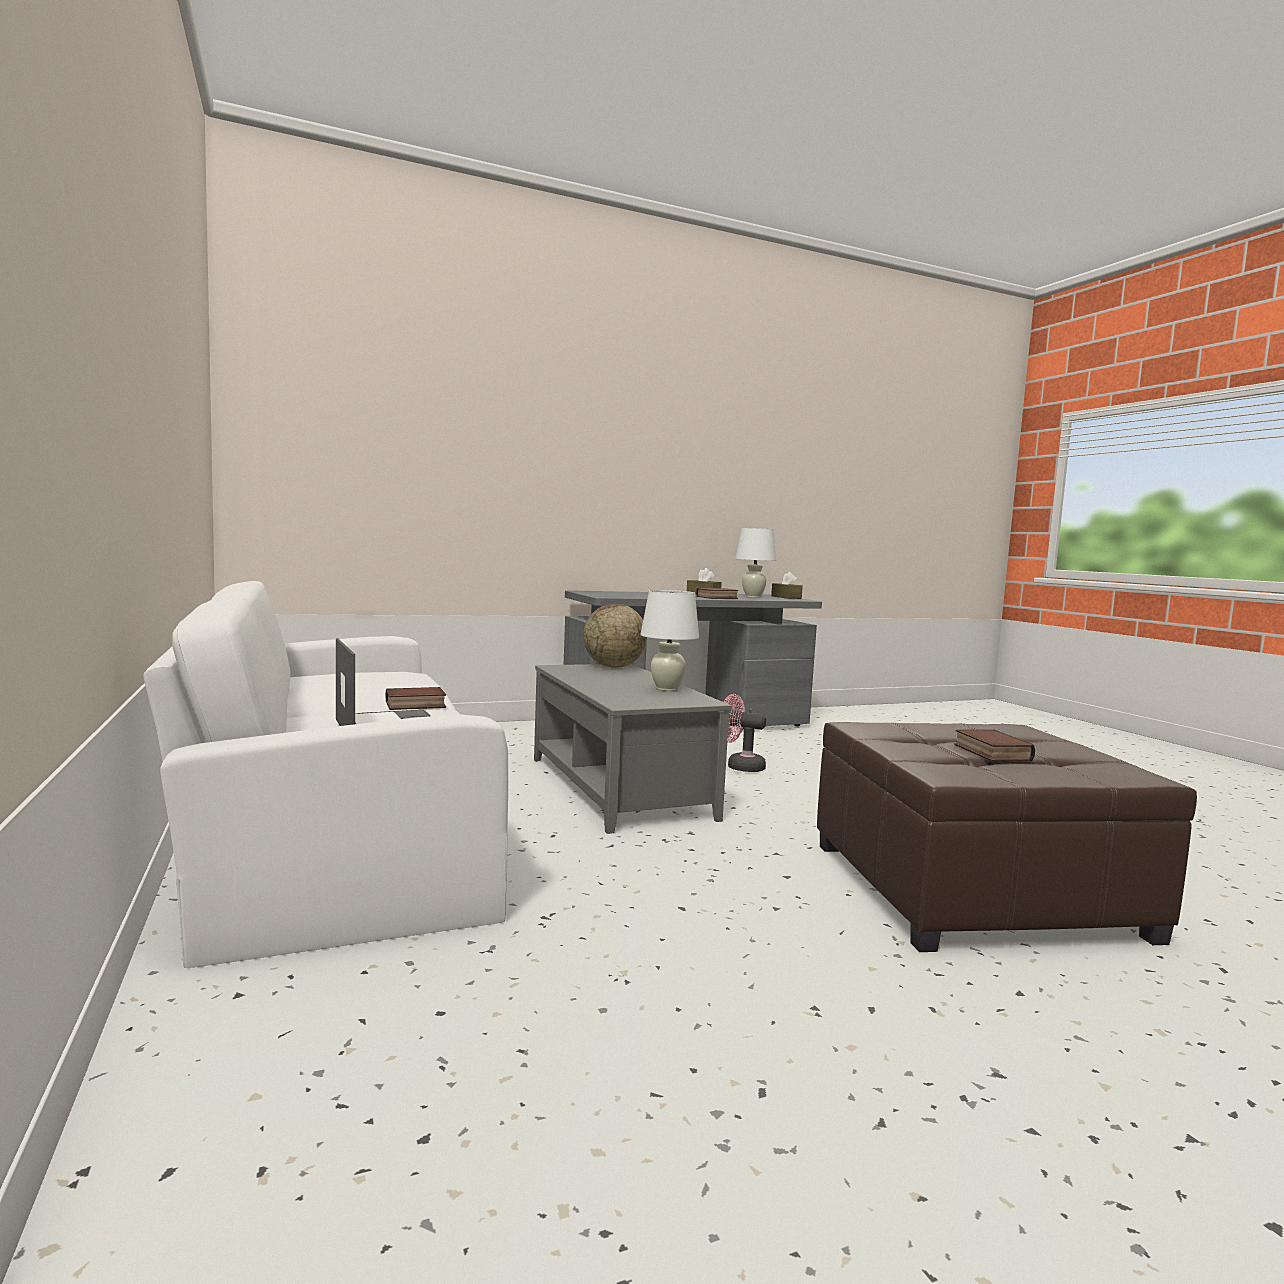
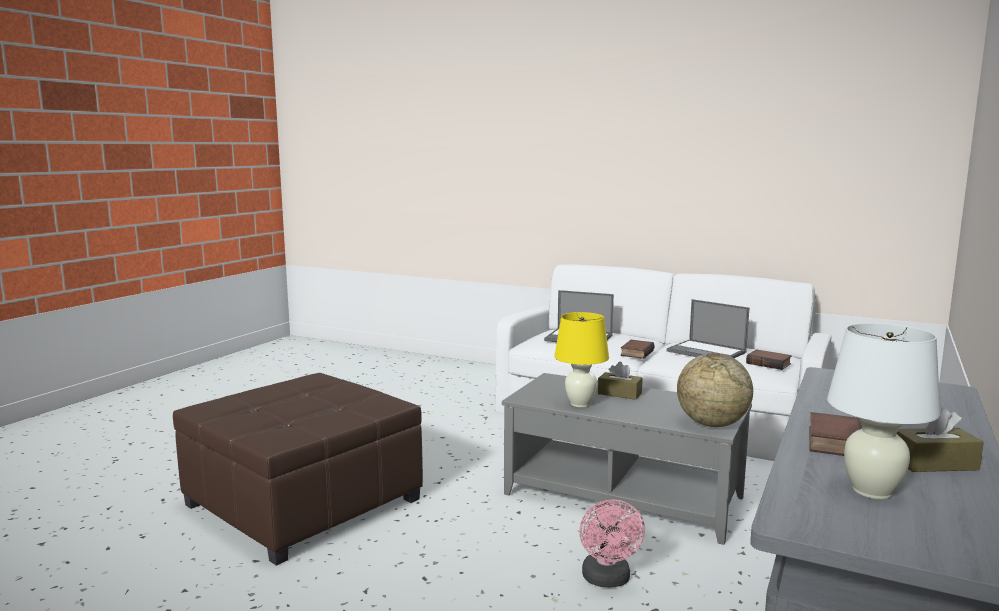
camera: 140 degrees right, 5 degrees up
(361, 685) = (707, 352): none -> laptop
(667, 689) = (580, 404): white table lamp -> yellow table lamp
(739, 766) = (607, 580): pink fan -> pink fan turned 105 degrees clockwise
(786, 597) = (879, 538): brown tissue box -> brown tissue box (619, 393)
(989, 752) = (295, 402): book -> book (769, 363)

